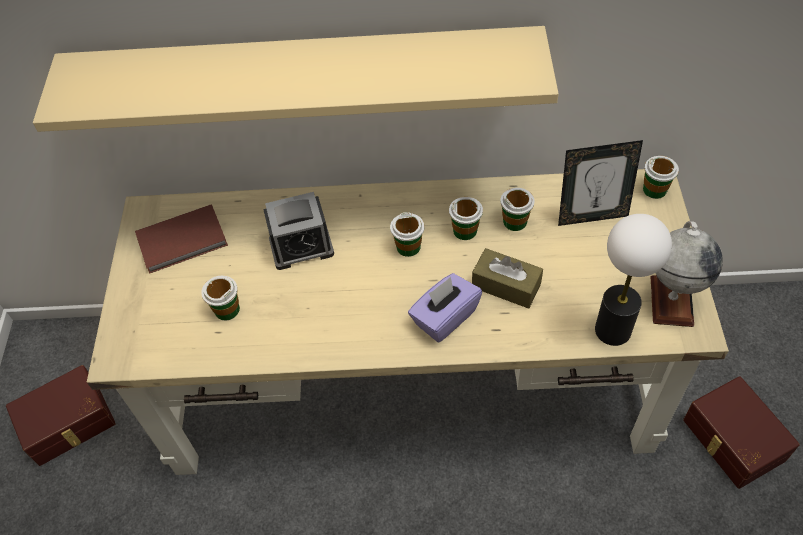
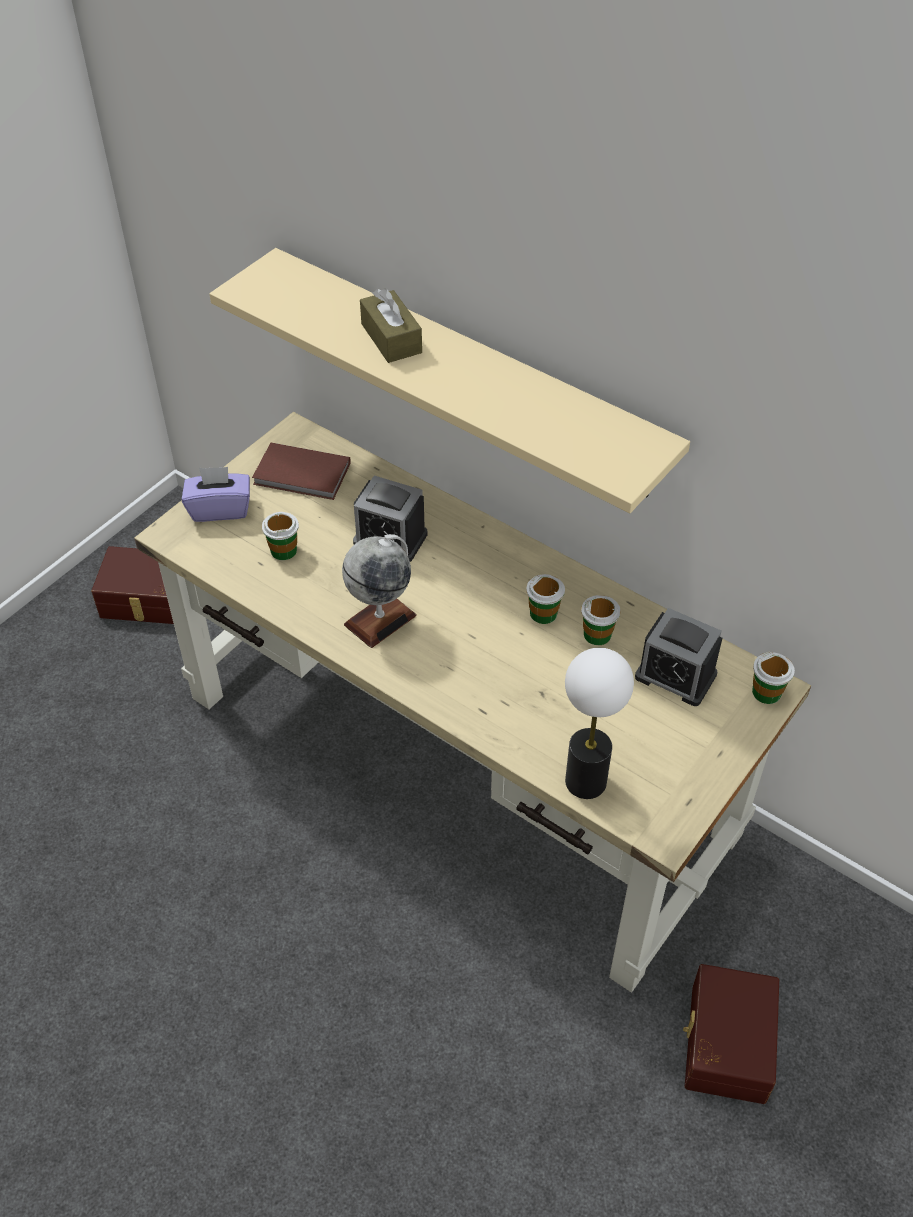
camera: 35 degrees right, 5 degrees down
(408, 247) = (479, 595): cup -> none
(444, 317) = (449, 672): purple tissue box -> purple tissue box (220, 509)
(506, 285) = (530, 682): brown tissue box -> brown tissue box (391, 338)
(591, 216) = (675, 676): picture frame -> alarm clock
(671, 300) = (669, 795): globe -> globe (380, 619)

